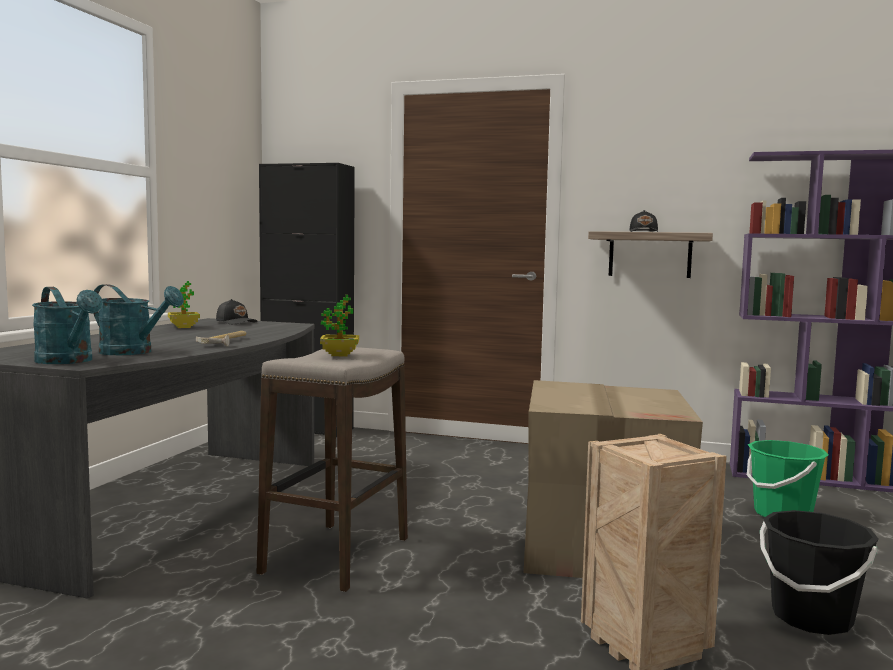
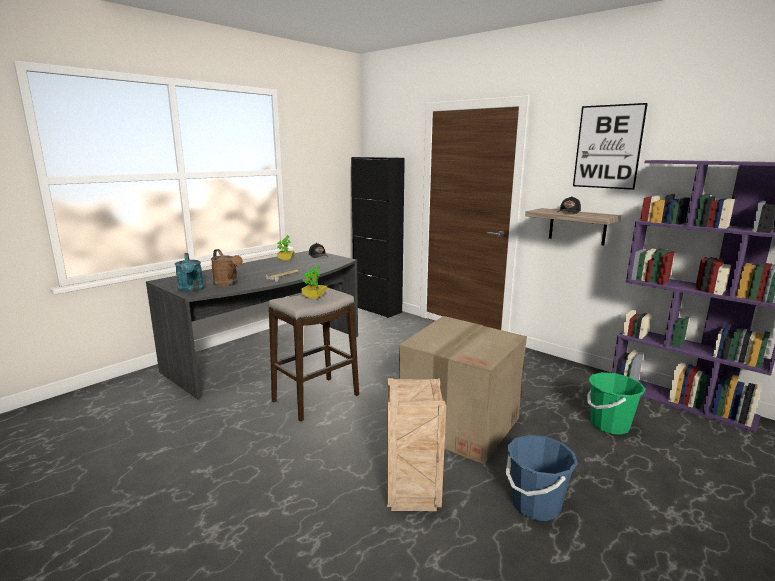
camera: 25 degrees right, 10 degrees up
(134, 352) = (228, 284): turquoise watering can -> brown watering can
(684, 143) = (608, 147): none -> picture
(811, 618) = (535, 504): black bucket -> blue bucket

